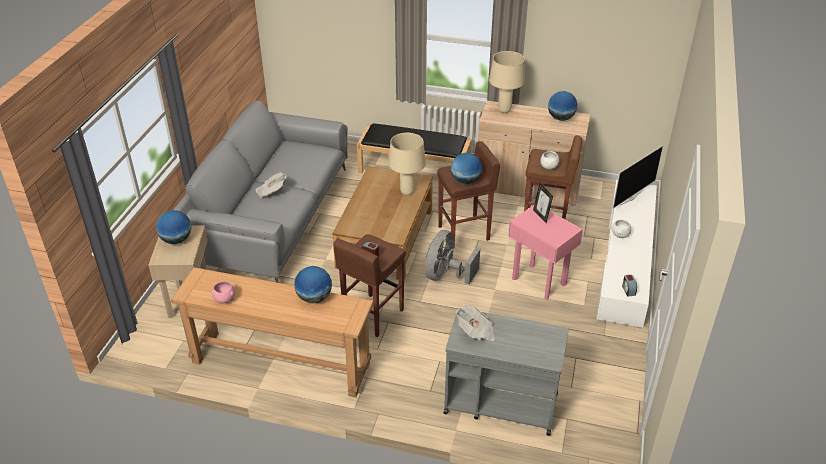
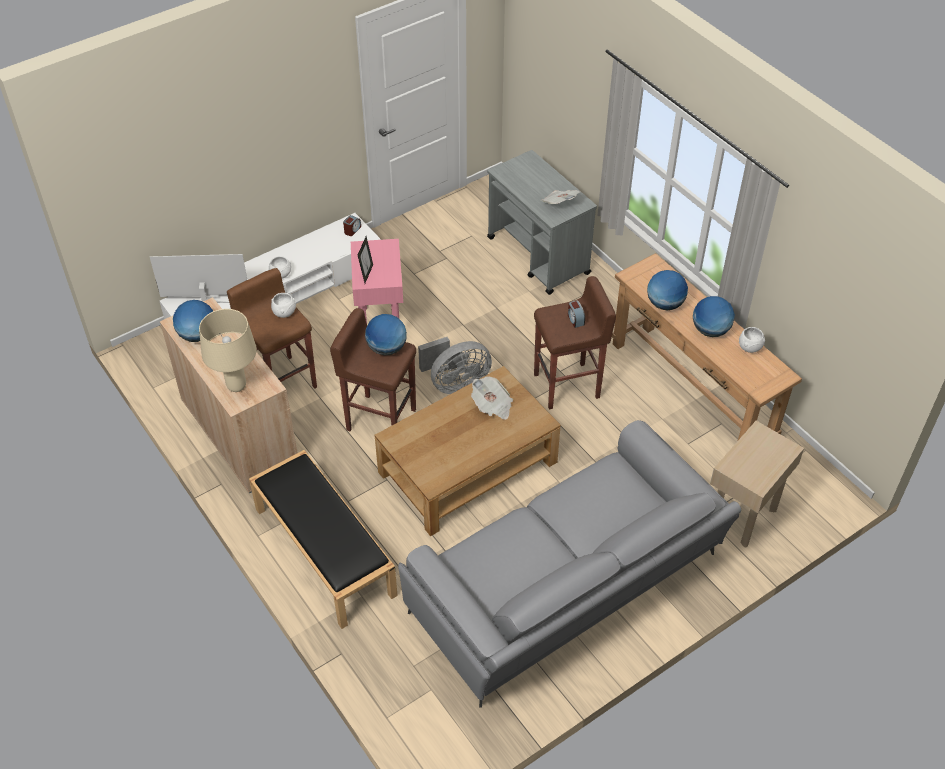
camera: 140 degrees left, 10 degrees up
(176, 240) = (756, 464): globe -> globe (710, 330)
(225, 300) = (749, 347): pink bowl -> white bowl
(271, 192) = (585, 519): newspaper -> newspaper (492, 406)
(406, 192) = (428, 429): beige table lamp -> none

